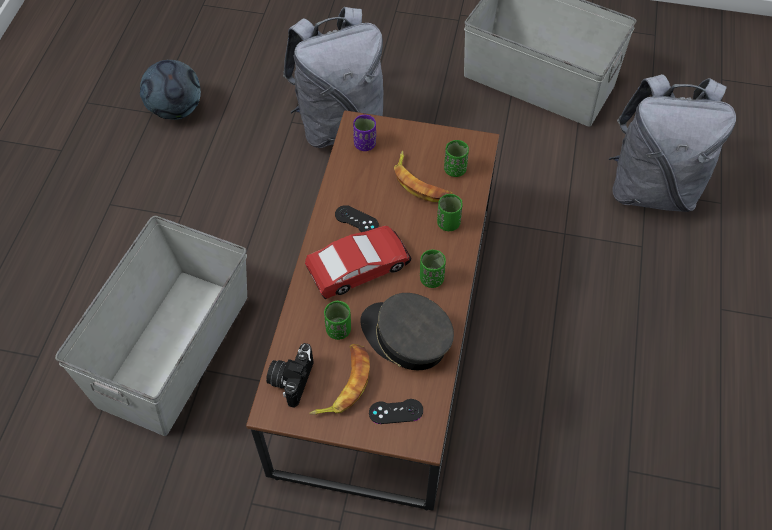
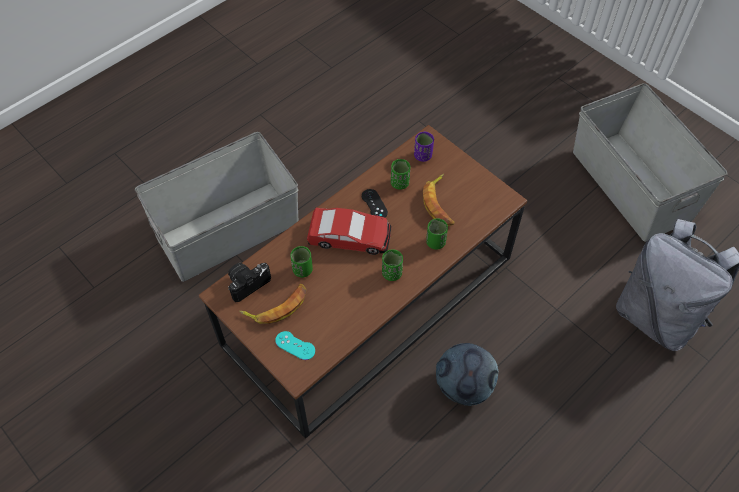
camera: 35 degrees right, 0 degrees up
(176, 110) = (348, 74): football -> football (464, 386)
(339, 124) = (451, 139): grey backpack -> none
(396, 411) = (295, 345): black game controller -> turquoise game controller
(406, 338) = (341, 302): grey cap -> none
(455, 169) = (472, 207): green cup -> green cup (399, 183)

